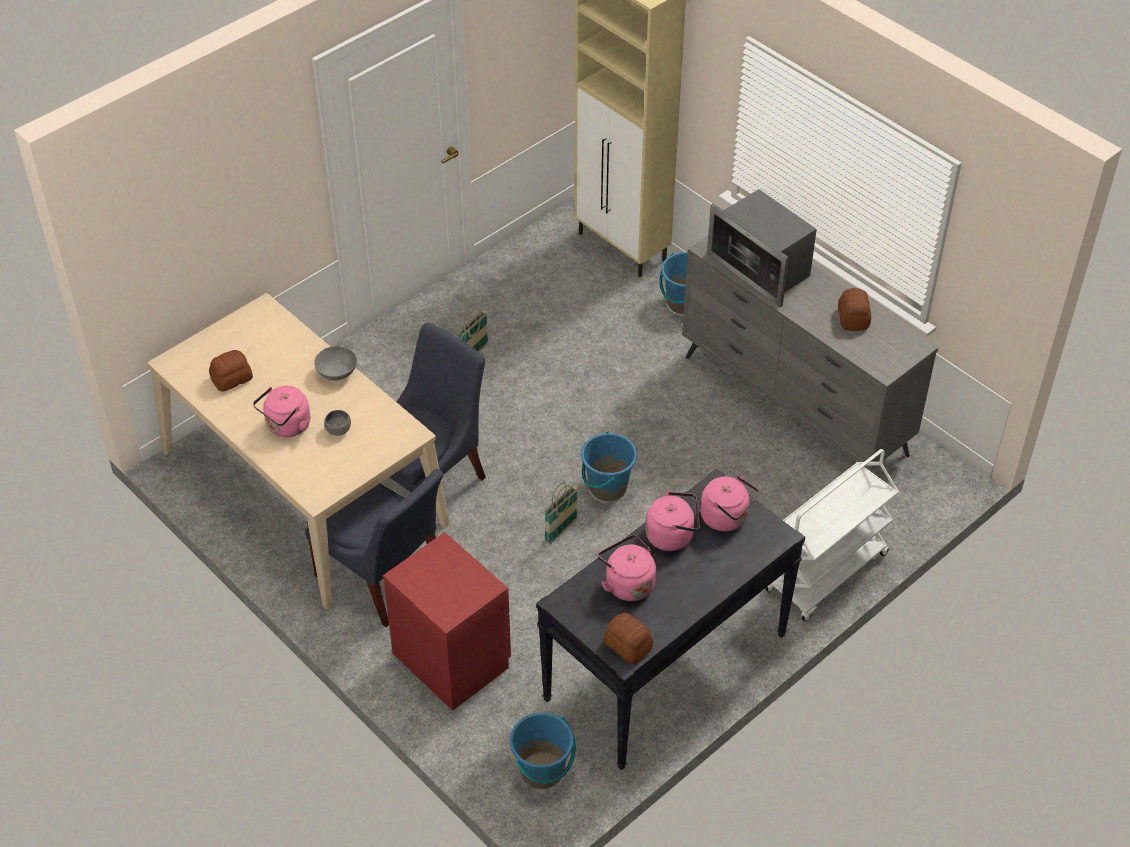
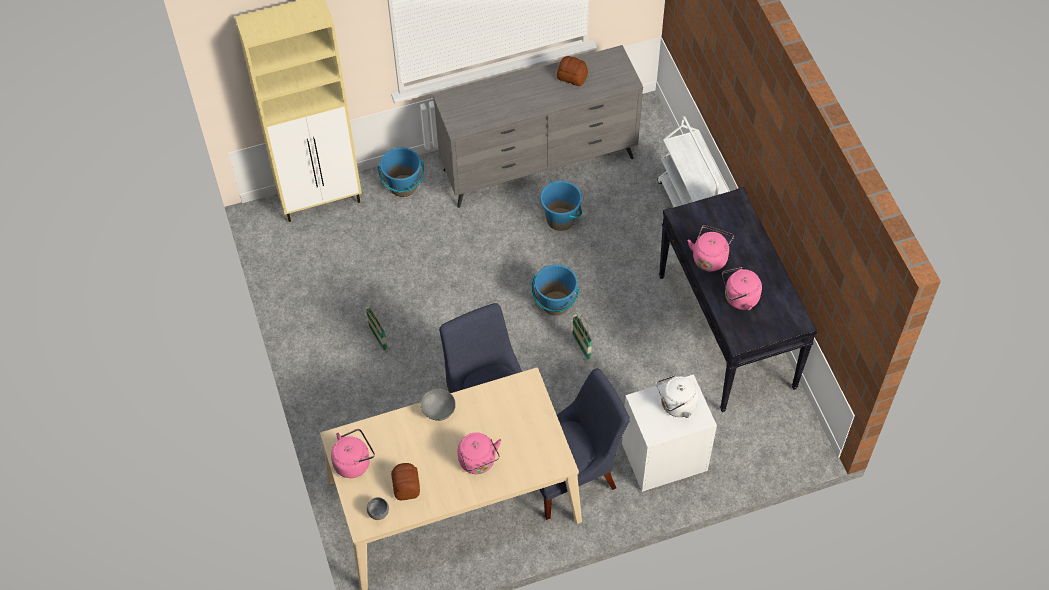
camera: 65 degrees left, 10 degrees up
(338, 431) = (501, 429): grey bowl -> grey bowl (379, 513)
(452, 659) = (663, 455): red nightstand -> white nightstand
(454, 584) = (676, 405): none -> white kettle
(542, 771) = (778, 434): blue bucket -> blue bucket (561, 219)
(627, 646) = (791, 318): bread -> none
(727, 518) = (709, 221): pink kettle -> pink kettle (354, 462)
(762, 268) = (495, 105): microwave -> none

